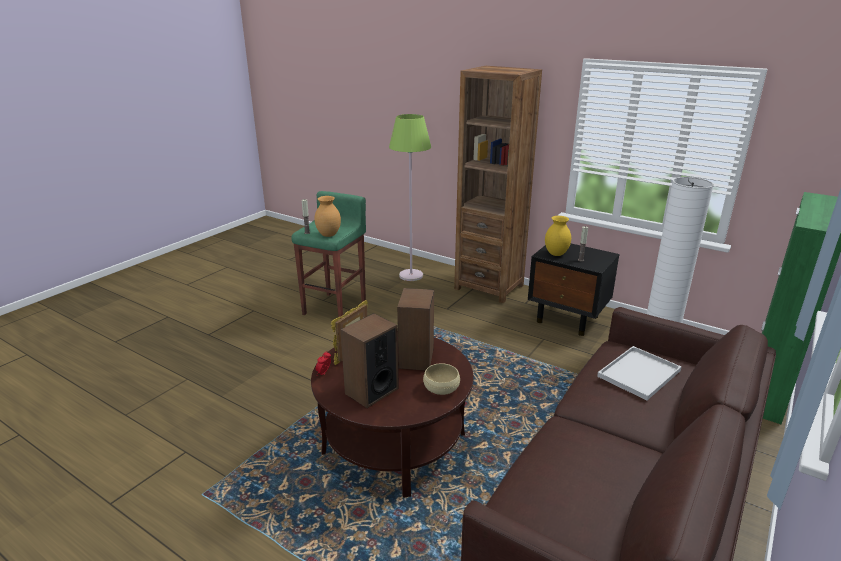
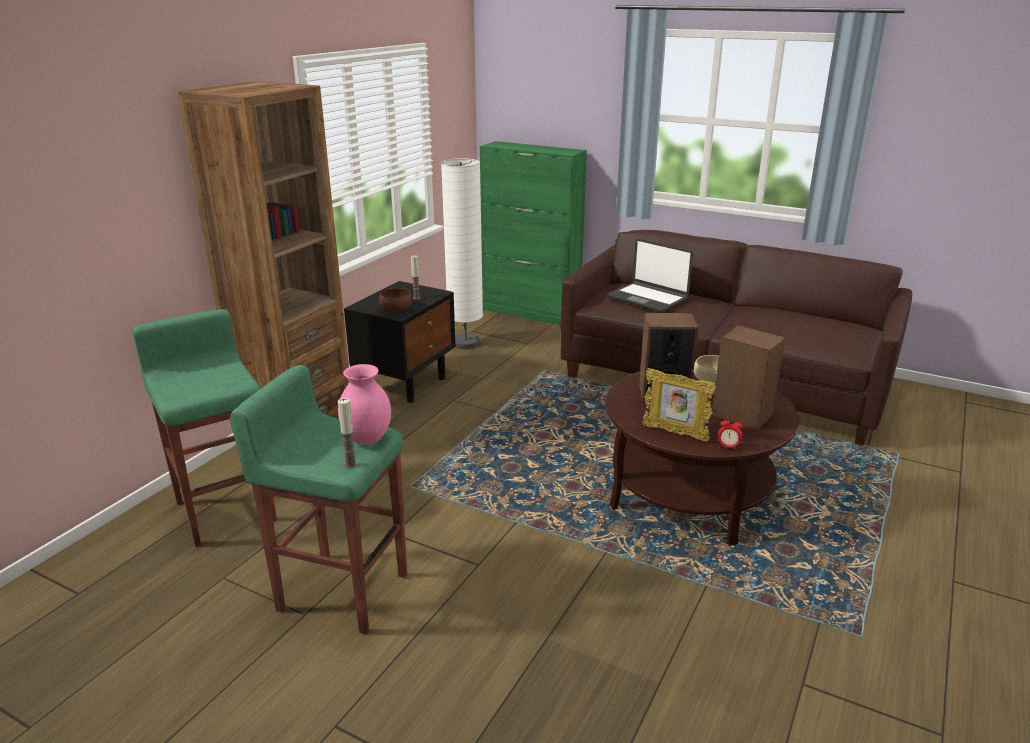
camera: 95 degrees left, 0 degrees up
(328, 235) = (368, 440): brown vase -> pink vase
(411, 276) = (226, 509): green floor lamp -> green stool
(556, 254) = (396, 308): yellow vase -> brown bowl
(639, 374) = (648, 298): white tray -> laptop

